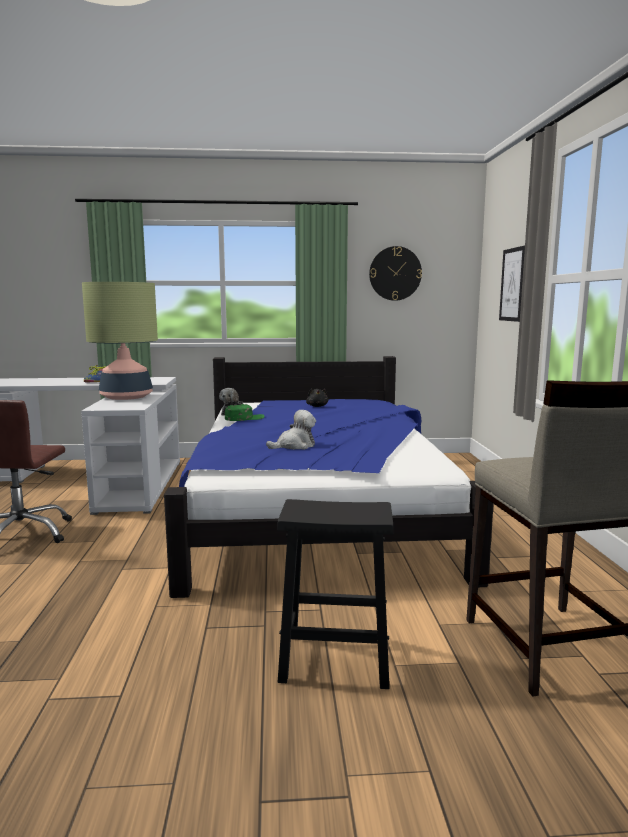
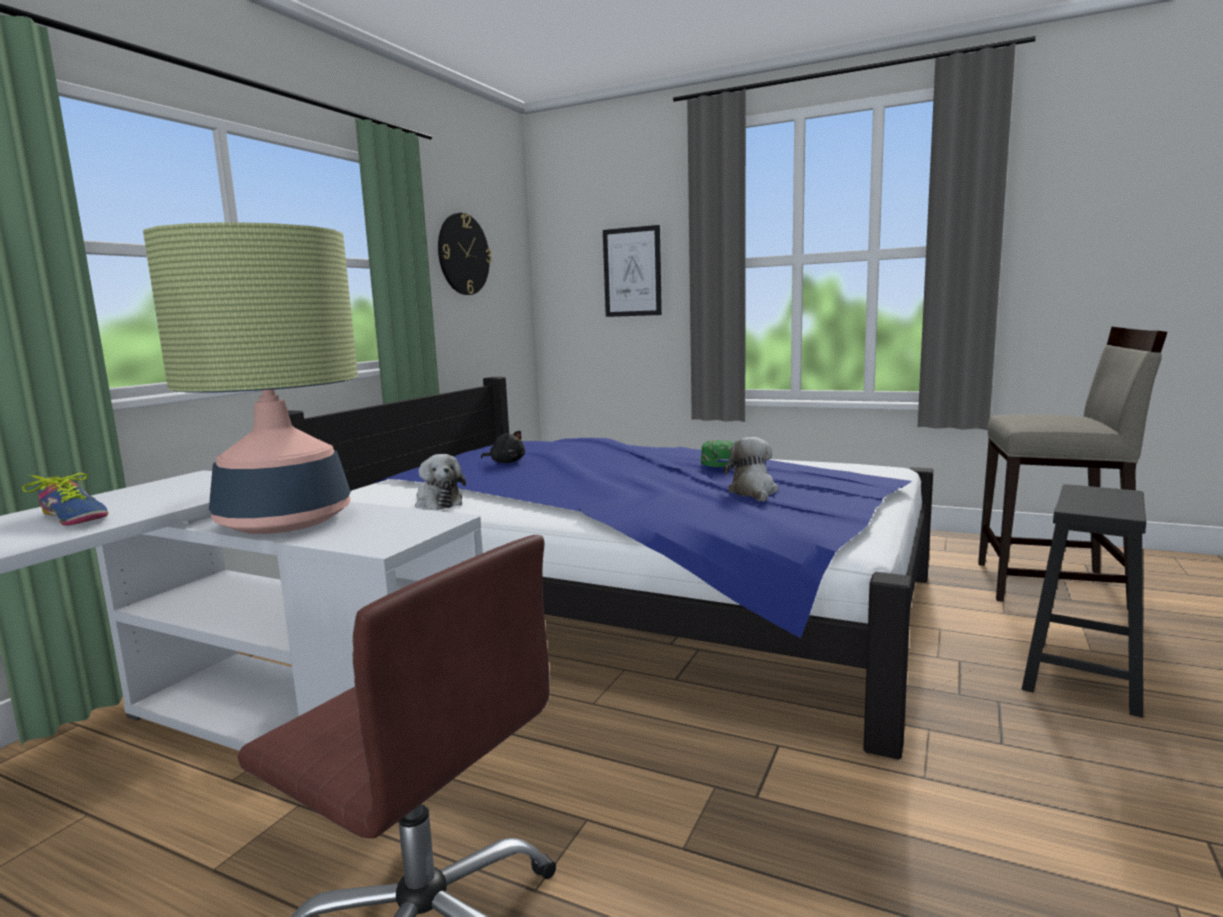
camera: 60 degrees left, 0 degrees up
(244, 418) = (522, 497): green cap -> green cap (718, 461)

